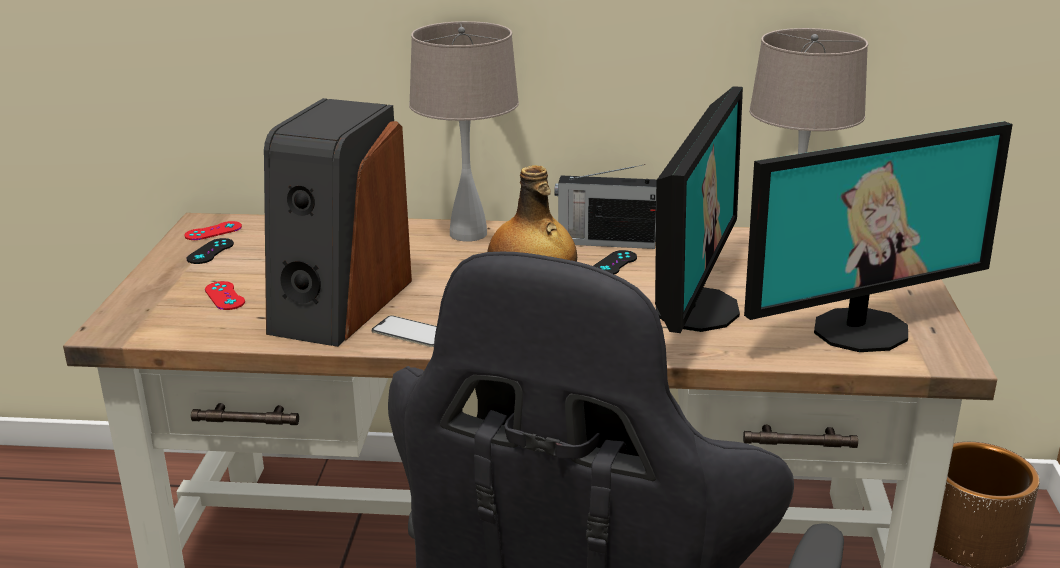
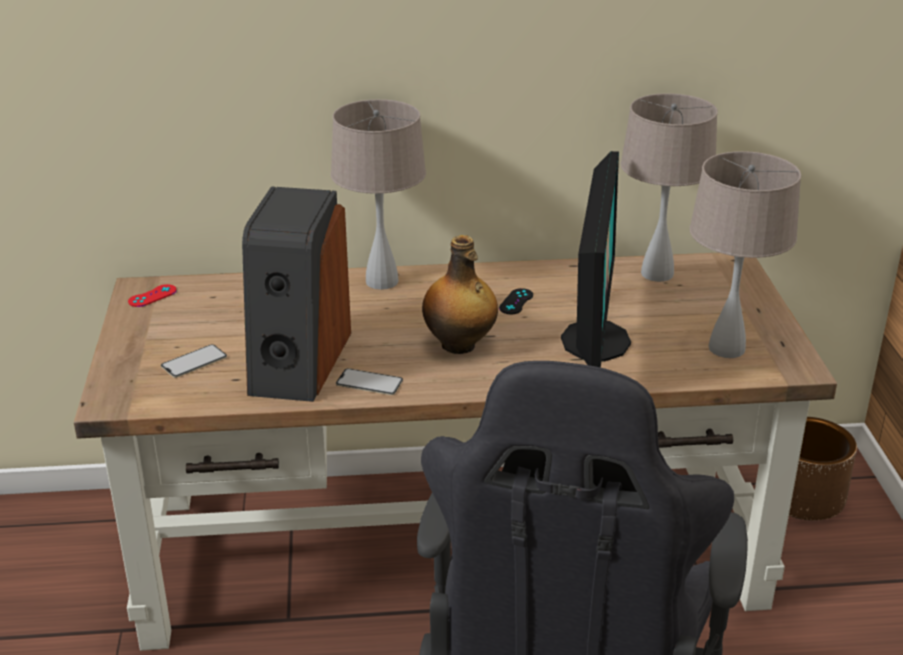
camera: 10 degrees left, 5 degrees up
(210, 251) = (160, 317): black game controller -> none
(224, 296) = (194, 361): red game controller -> phone
(605, 242) = (501, 281): radio -> none
(859, 329) = (726, 348): monitor -> beige table lamp

